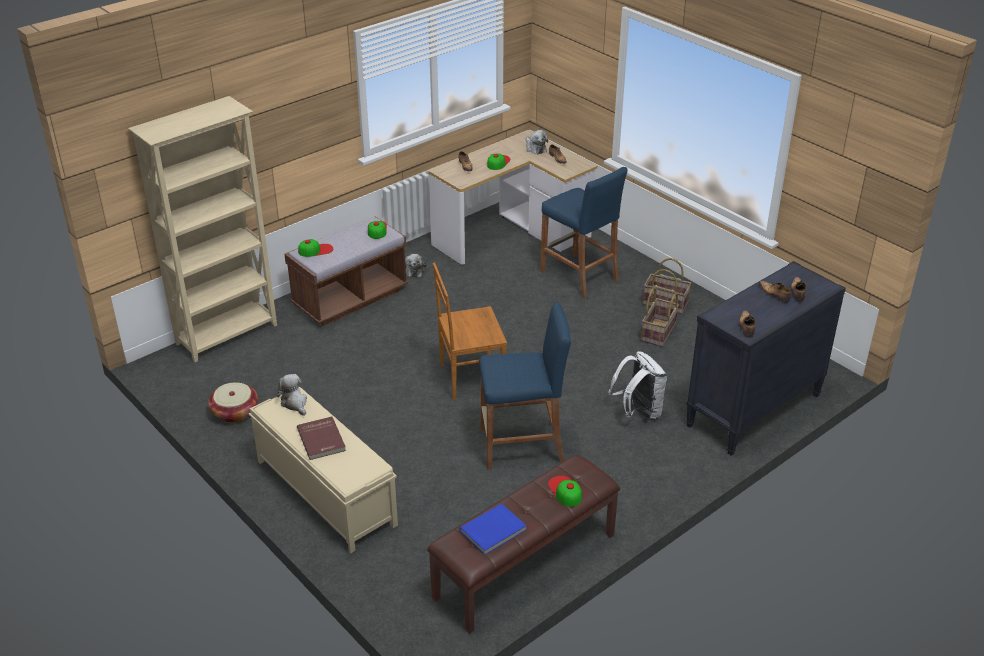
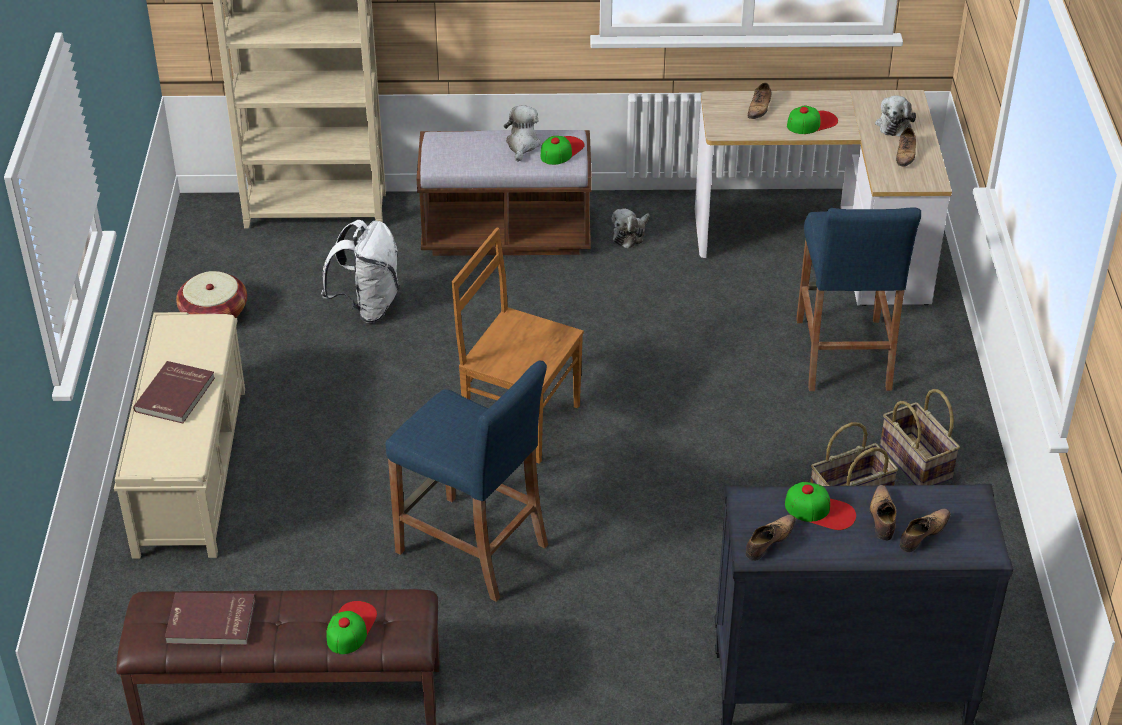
camera: 40 degrees right, 5 degrees up
(294, 403) = (203, 333): plush toy -> plush toy (522, 145)
(315, 250) = (454, 144): cap -> cap (820, 510)
(493, 531) = (211, 622): blue book -> red book
(638, 412) = (674, 594): white backpack -> white backpack (367, 306)

